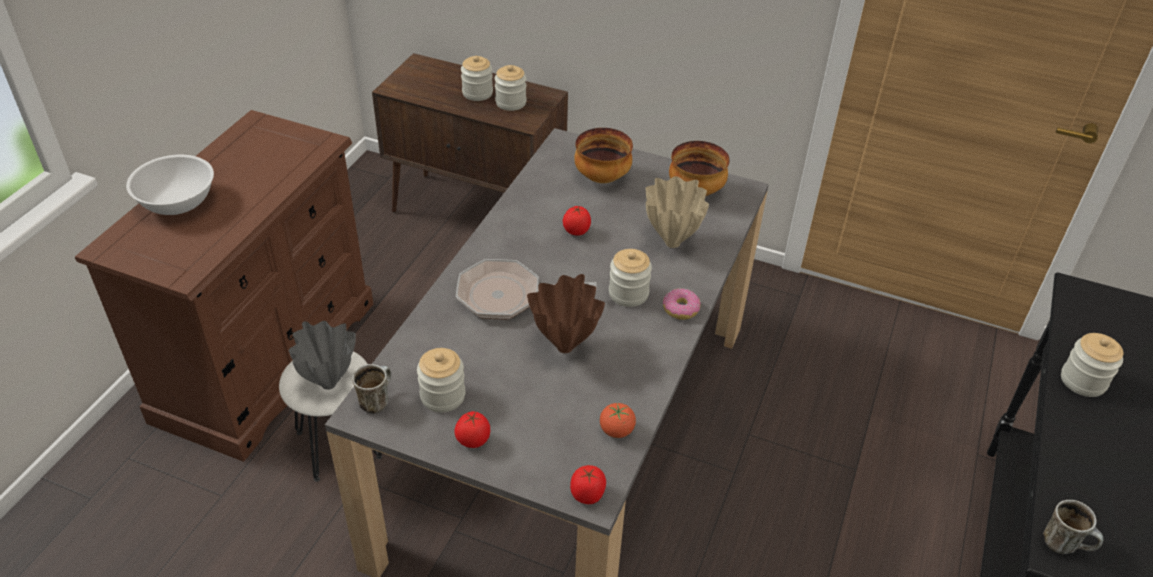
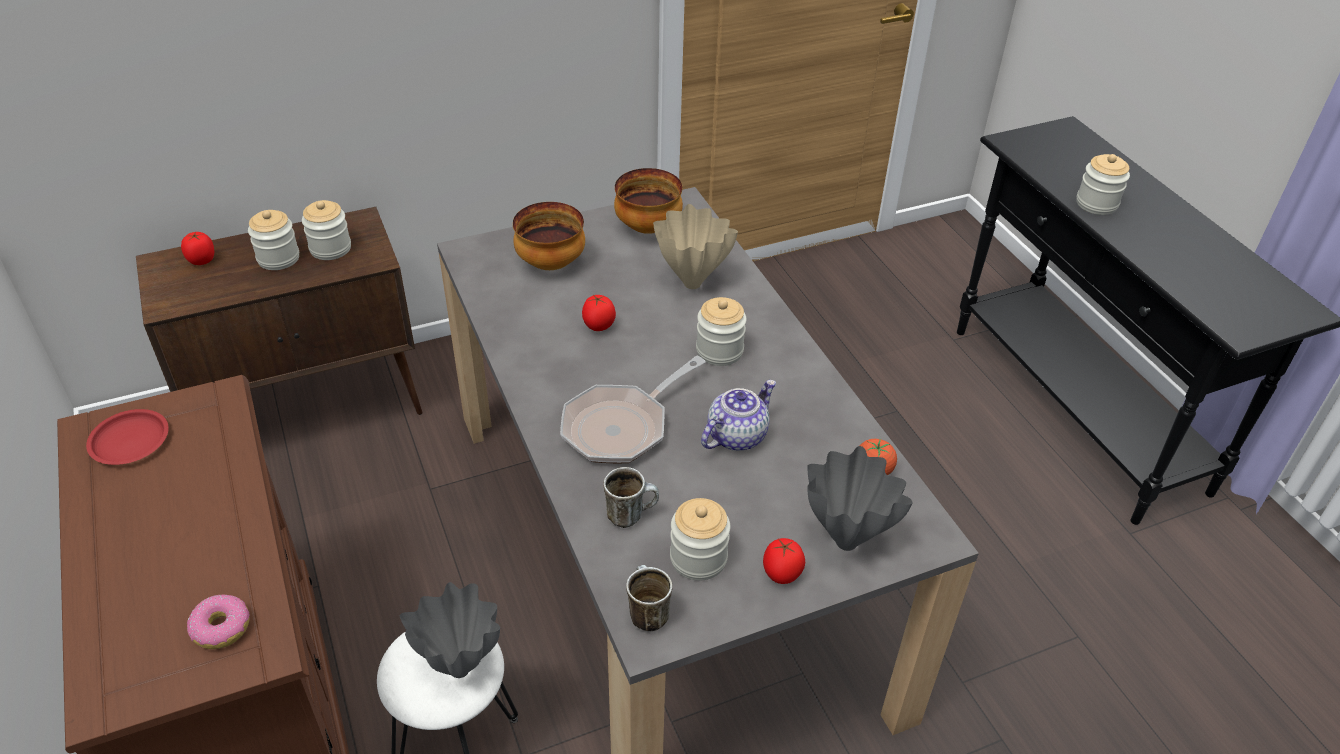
camera: 45 degrees left, 0 degrees up
(177, 202) = (122, 583): white bowl -> none
(263, 139) = (129, 441): none -> red plate
(536, 454) = (844, 541): none -> grey vase
(564, 348) = (736, 435): brown vase -> teapot
(587, 495) = (927, 540): tomato -> tomato (202, 260)
(681, 309) = (777, 335): donut -> donut (222, 628)
(1065, 545) = (1233, 322): mug -> mug (631, 514)

